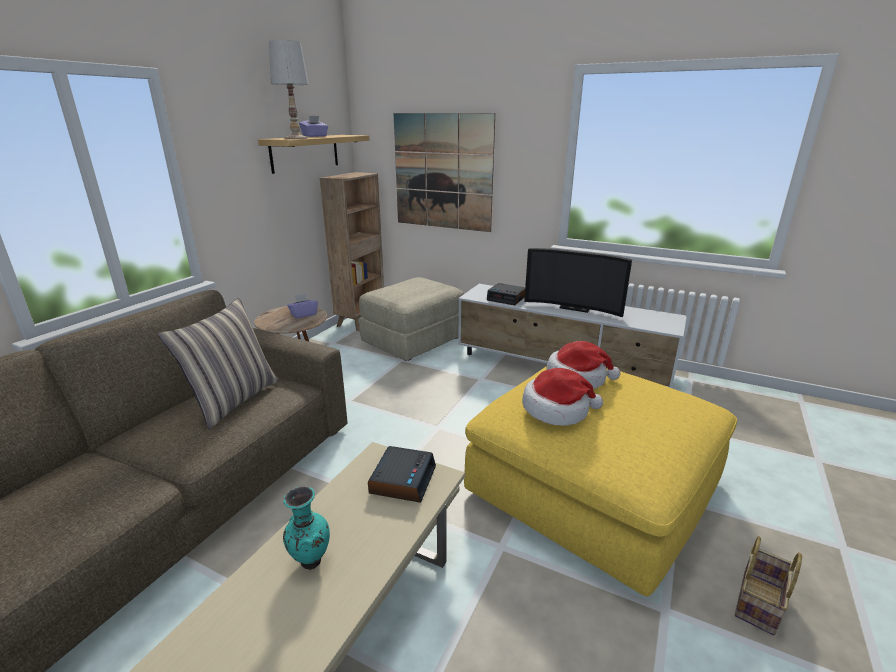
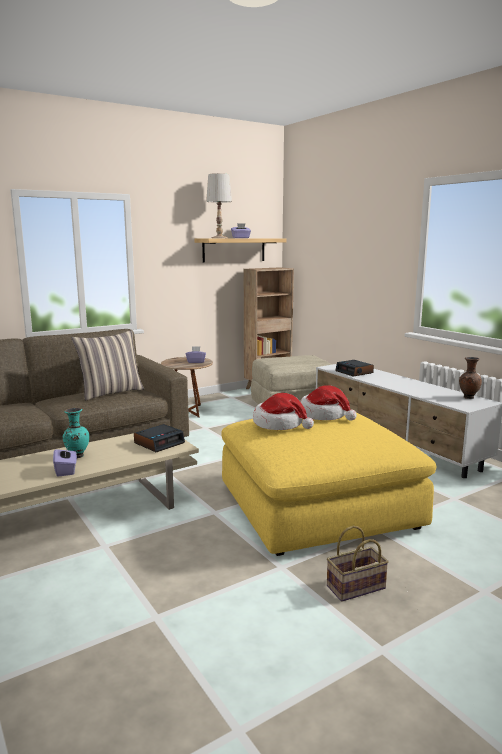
camera: 30 degrees right, 10 degrees down
(329, 608) = (66, 470): none -> purple tissue box
(443, 172) = (335, 267): picture -> none
(574, 307) = (403, 384): television -> none
(652, 314) = (468, 397): none -> brown vase

